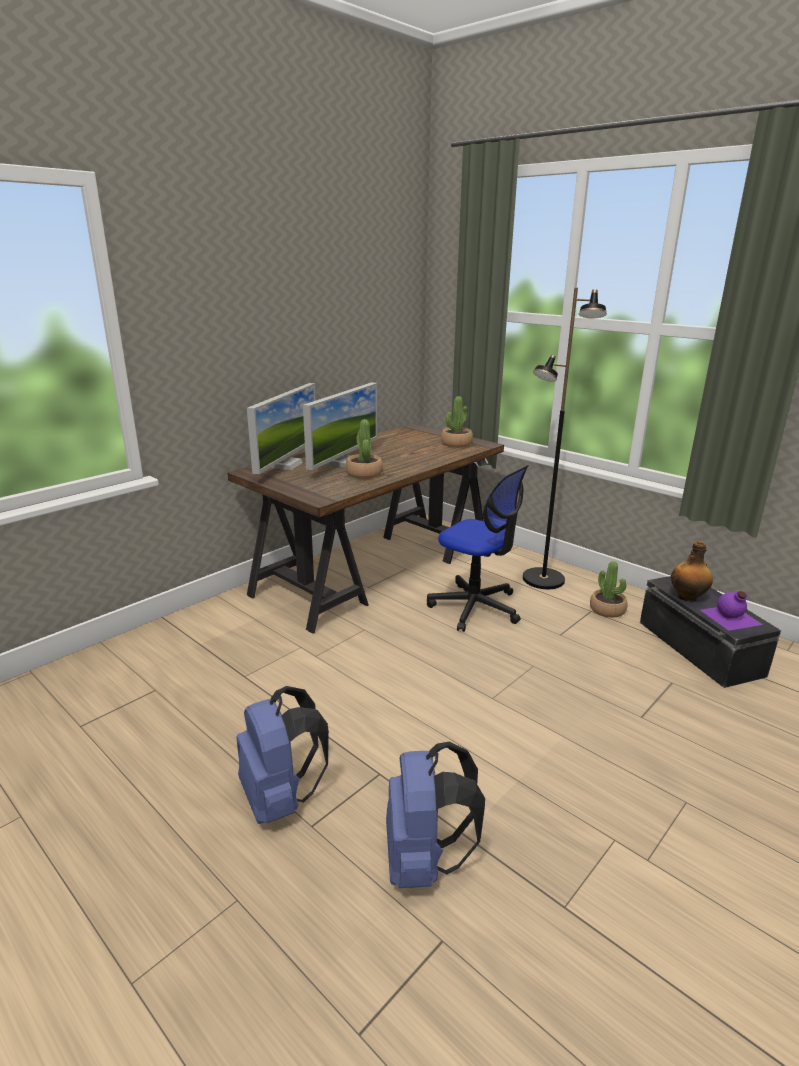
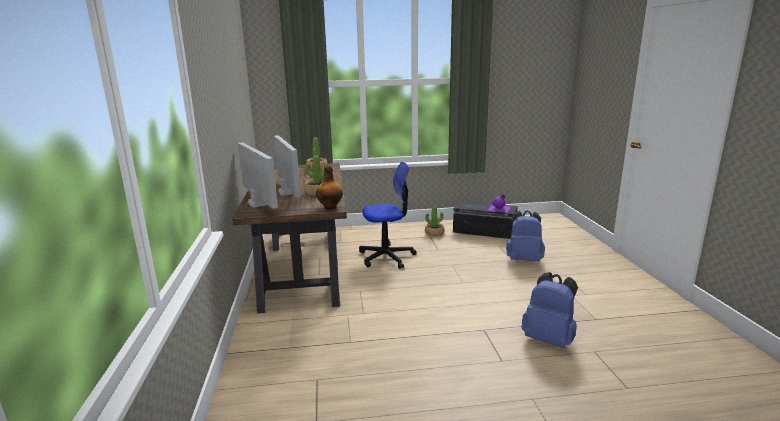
camera: 50 degrees left, 5 degrees down
(281, 798) = (473, 363): blue backpack -> blue backpack (524, 259)
(543, 580) = (389, 234): black floor lamp -> none
(688, 597) = (476, 208): bottle -> bottle (330, 207)

